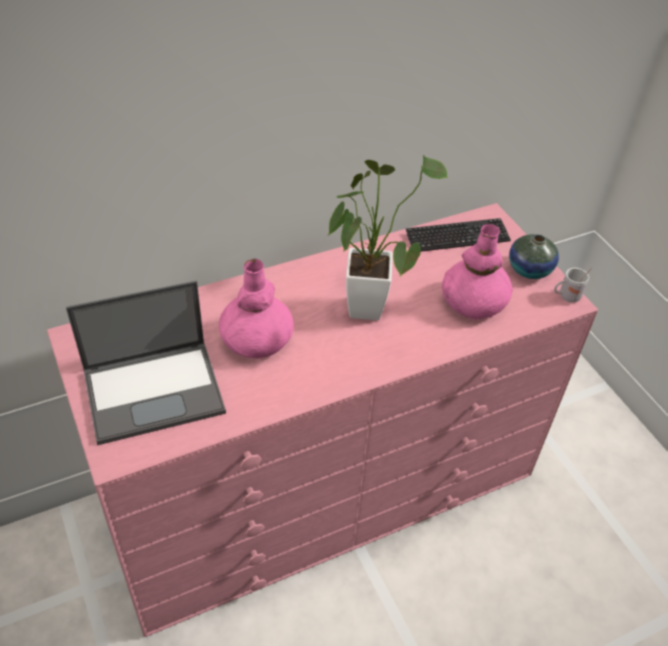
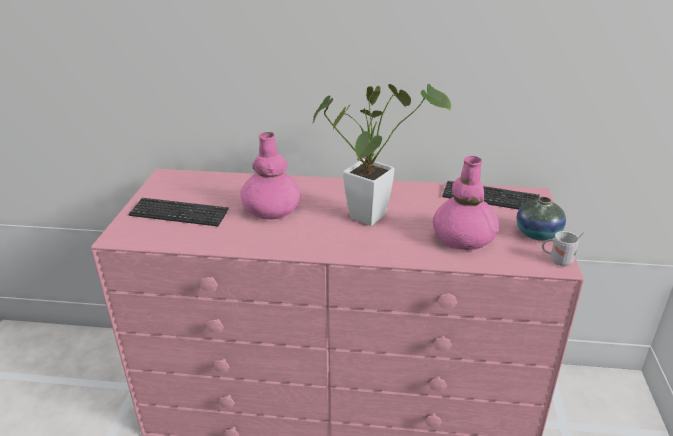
camera: 35 degrees right, 15 degrees down
(155, 390) = (179, 214): laptop -> keyboard

